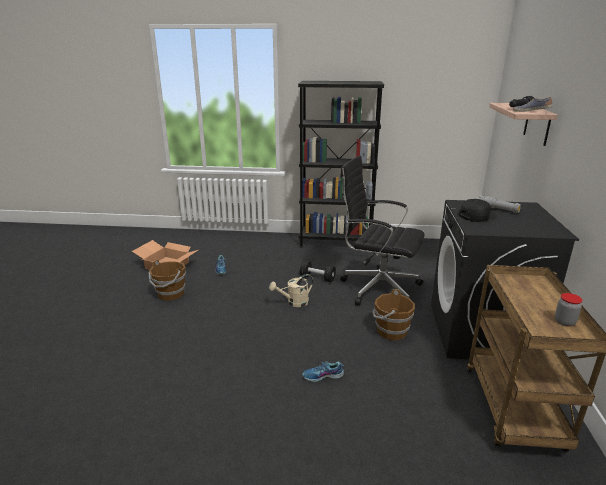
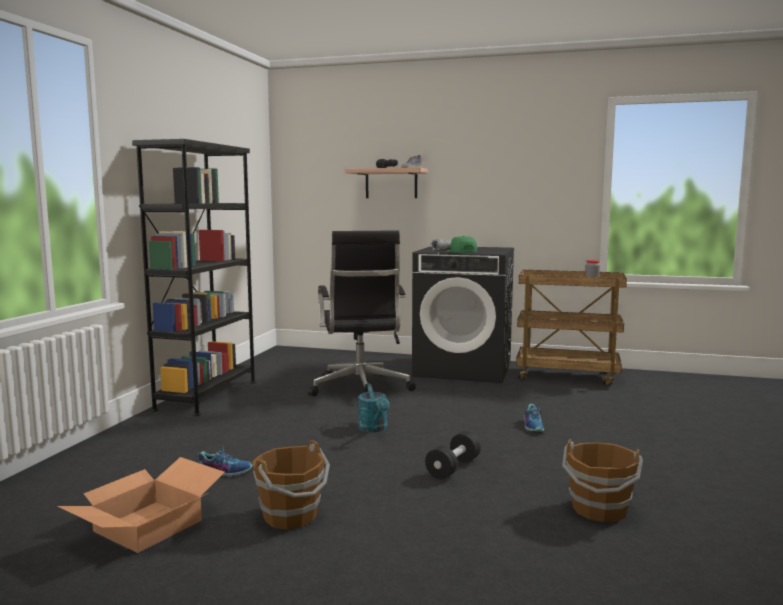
camera: 80 degrees left, 15 degrees down
(294, 302) = (374, 429): beige watering can -> turquoise watering can
(317, 278) = (313, 413): black dumbbell -> black dumbbell (453, 468)
(378, 287) = (360, 389): black office chair -> black office chair turned 45 degrees counterclockwise
(390, 331) = (455, 395): brown bucket -> brown bucket (599, 510)
(476, 215) = (461, 251): black cap -> green cap

